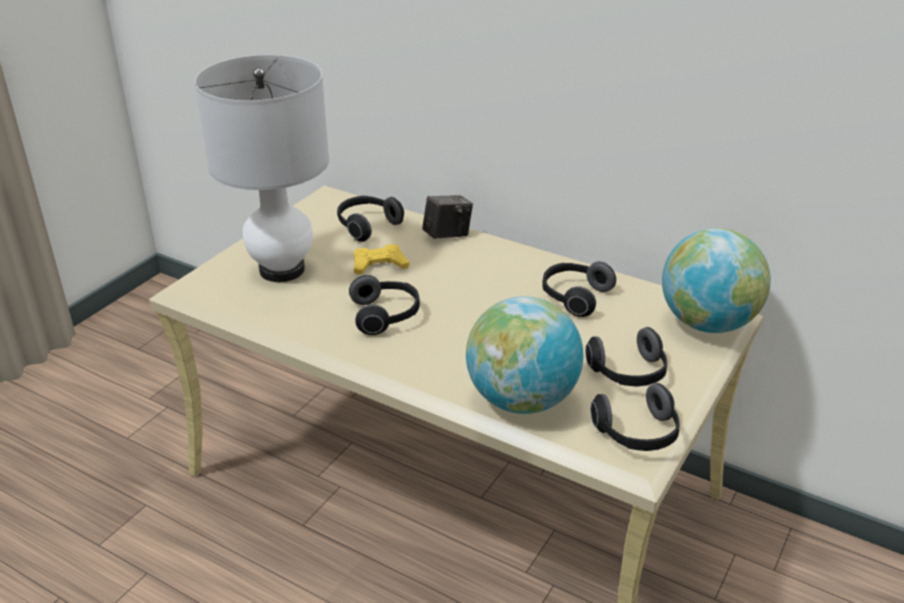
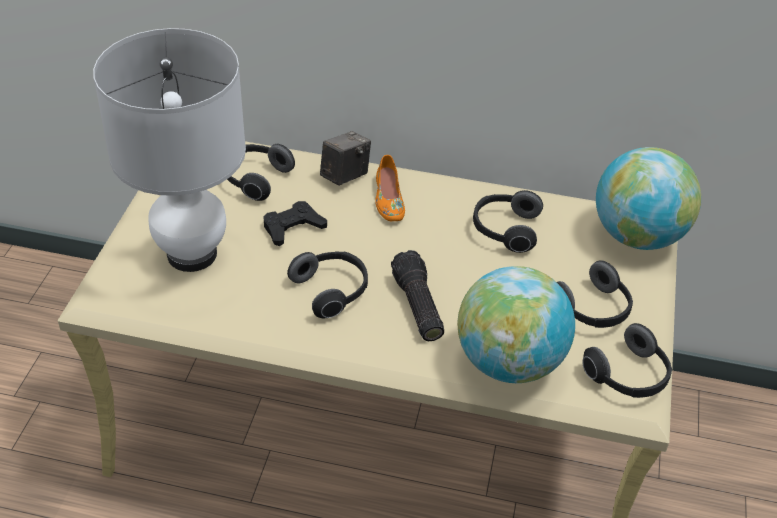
camera: 20 degrees left, 10 degrees up
(379, 265) = (293, 227): yellow game controller -> black game controller
(456, 340) = (416, 306): none -> flashlight
(476, 258) = (388, 199): none -> orange shoe

